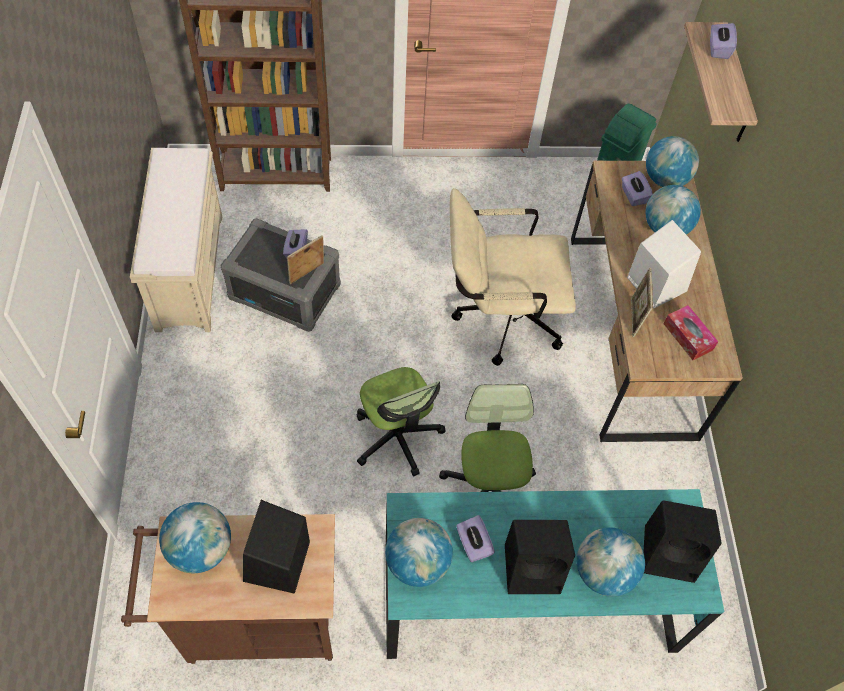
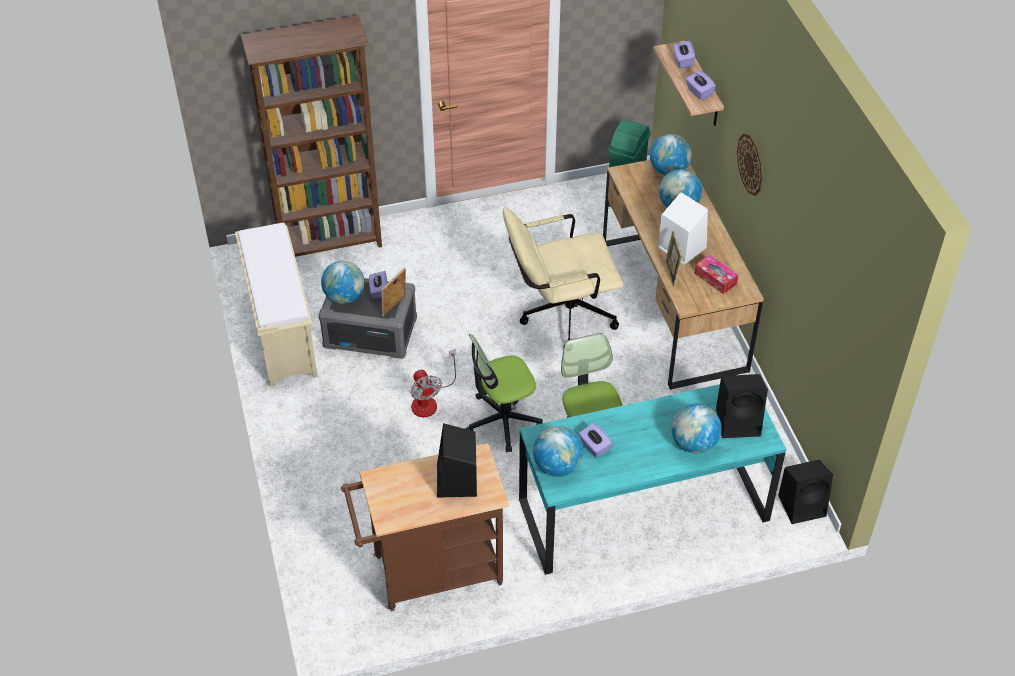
camera: 10 degrees left, 10 degrees down
(201, 549) = (398, 484): globe -> globe (344, 296)
(323, 390) = (429, 400): none -> fan
(397, 437) = (502, 421): office chair -> office chair turned 105 degrees clockwise
(534, 568) = (643, 451): black speaker -> black speaker (803, 505)
(633, 196) = (647, 187): purple tissue box -> purple tissue box (699, 92)
(774, 209) = (750, 164): none -> wall clock

